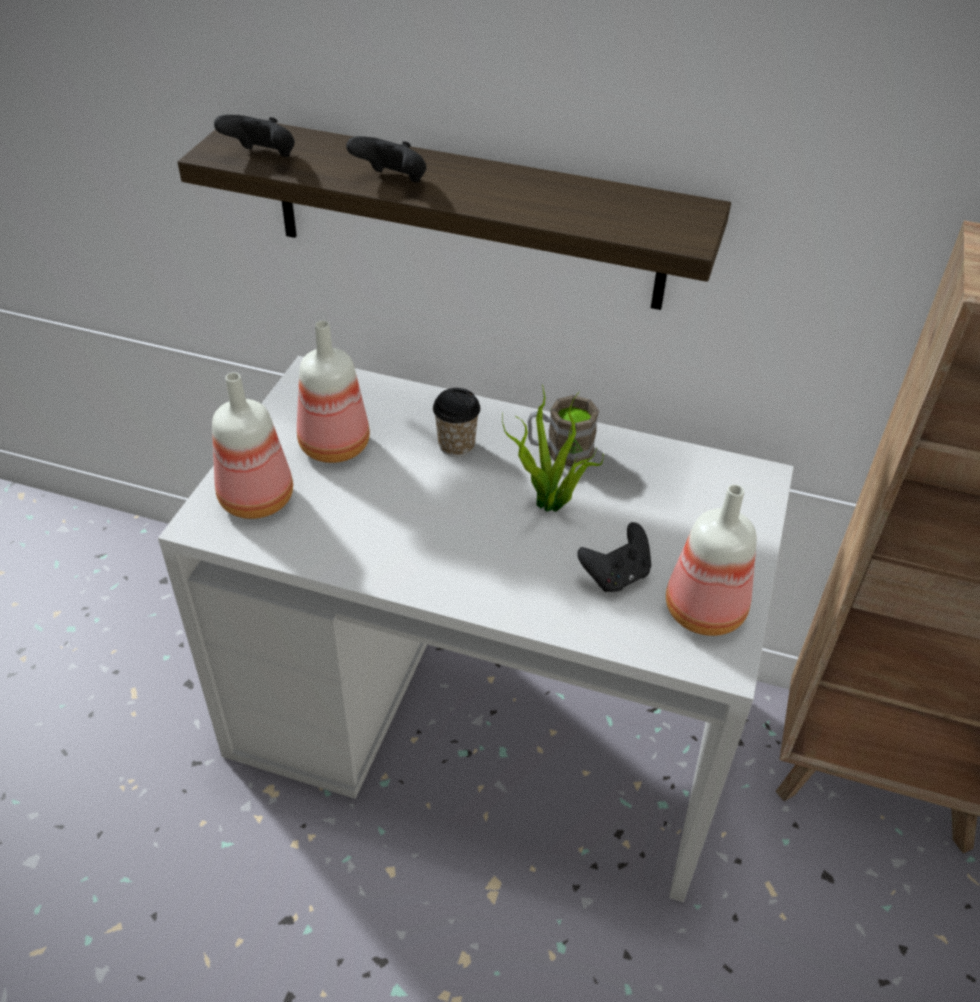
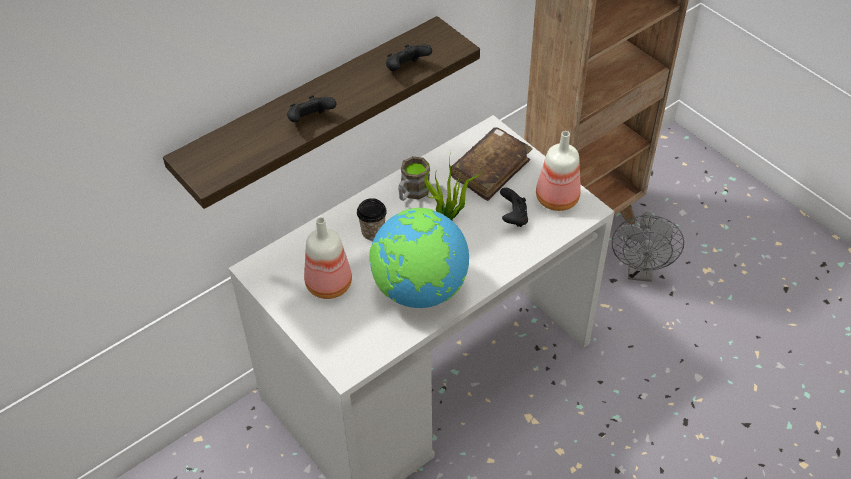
camera: 55 degrees left, 5 degrees up
(258, 498) = (345, 336): bottle -> none
(262, 157) = (233, 161): black game controller -> black game controller (406, 69)
(391, 534) = (419, 290): none -> globe
(683, 509) = (490, 170): none -> brown book
(881, 909) = (640, 271): none -> grey fan

